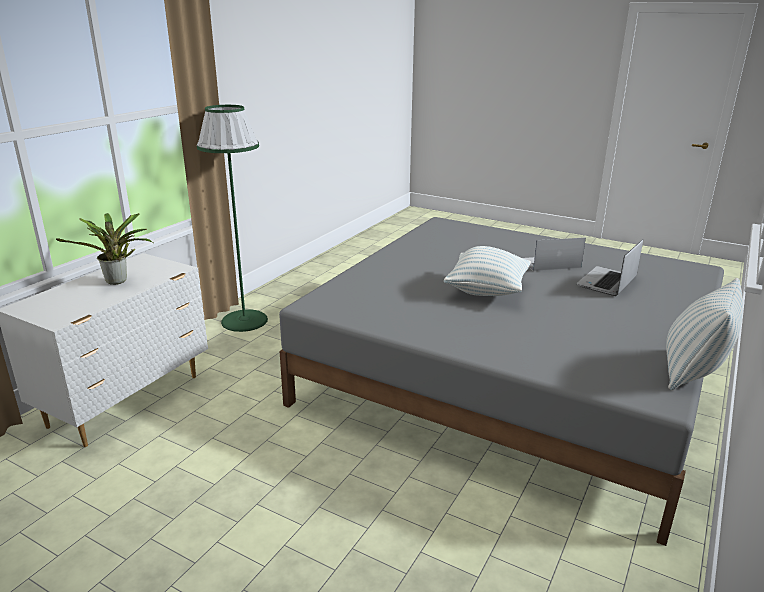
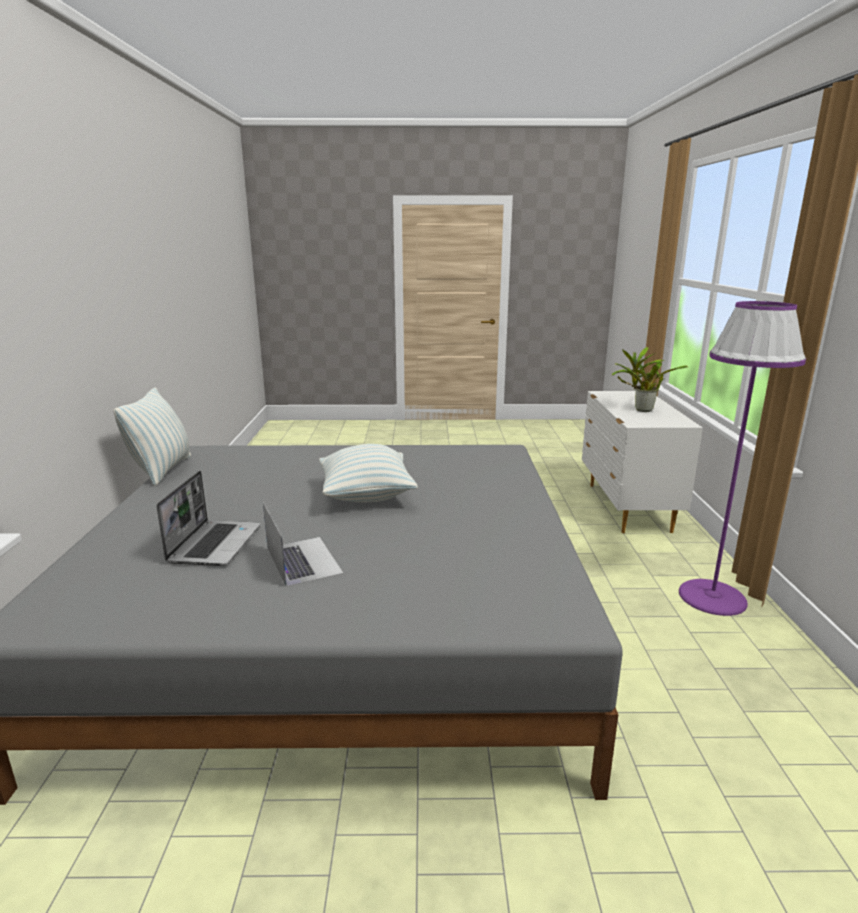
camera: 150 degrees right, 5 degrees down
(244, 320) = (712, 597): green floor lamp -> purple floor lamp
(550, 263) = (303, 560): laptop -> laptop turned 75 degrees counterclockwise

